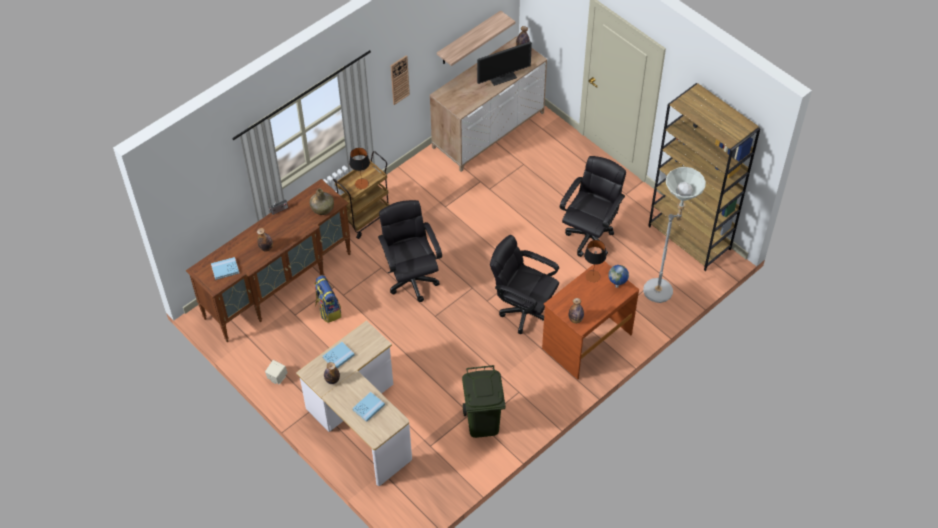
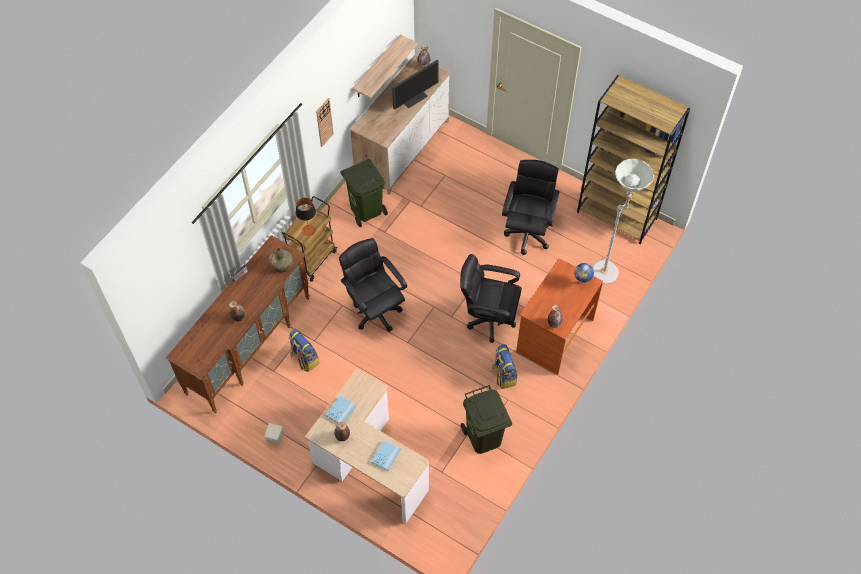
camera: 15 degrees left, 5 degrees up
(225, 269) = (204, 348): blue book -> none
(433, 182) = (366, 210): none -> green trash can
(521, 368) = (503, 375): none -> backpack
(592, 276) = (556, 277): table lamp -> none

